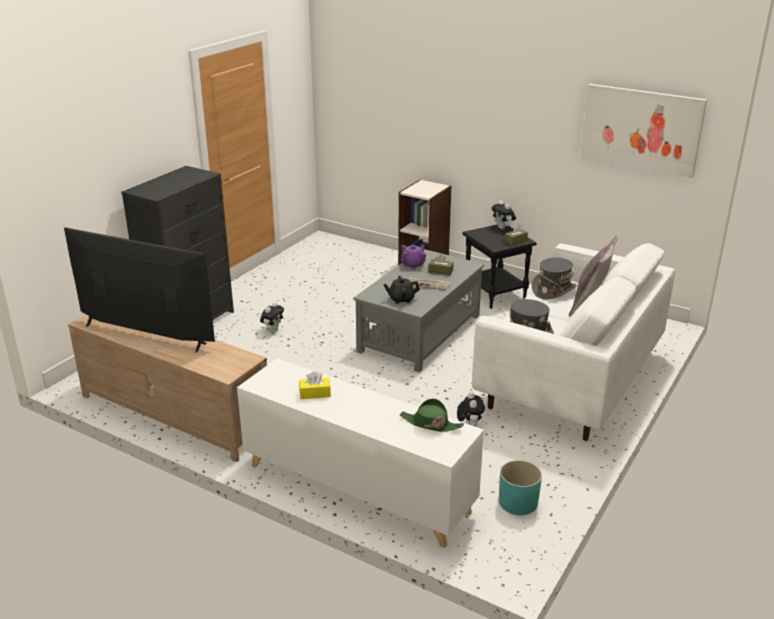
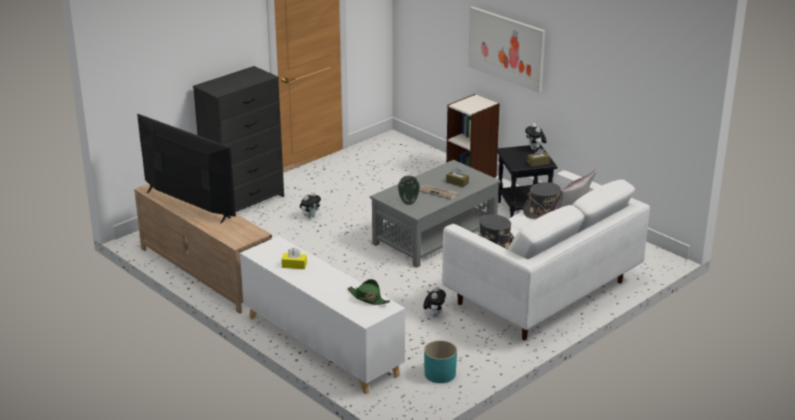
camera: 15 degrees right, 0 degrees up
(401, 299) = (409, 202): black teapot -> vase
(413, 265) = (436, 174): purple teapot -> none
(641, 129) = (647, 75): picture -> picture (506, 48)

